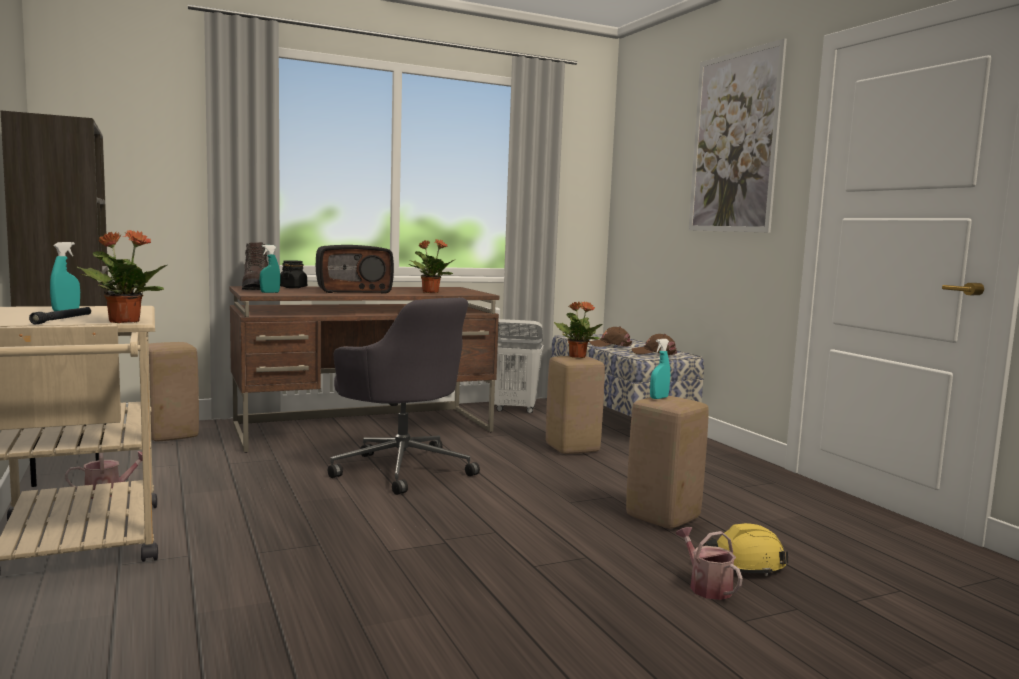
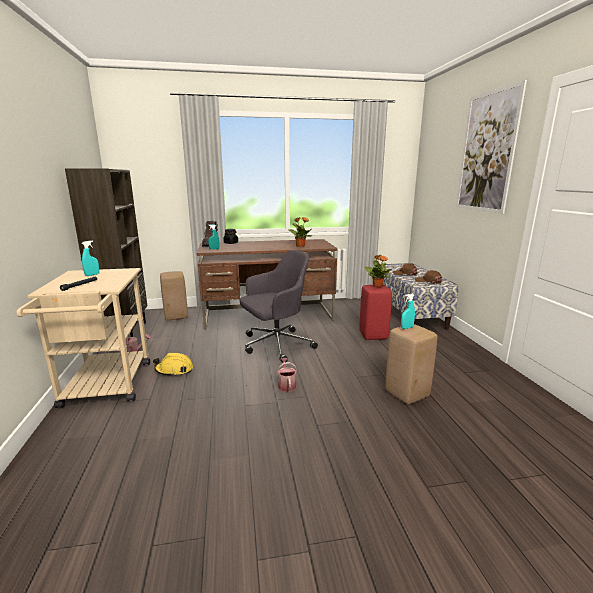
camera: 15 degrees right, 10 degrees up
(123, 321) = (107, 287): potted plant -> none
(354, 291) = (260, 245): radio -> none
(402, 468) = (276, 345): grey office chair -> grey office chair turned 90 degrees counterclockwise
(514, 409) = (352, 304): white laundry basket -> none
(572, 448) = (373, 335): beige stool -> red stool
(706, 586) = (413, 454): watering can -> watering can (286, 385)
(744, 564) = (444, 438): yellow hard hat -> yellow hard hat (174, 370)

